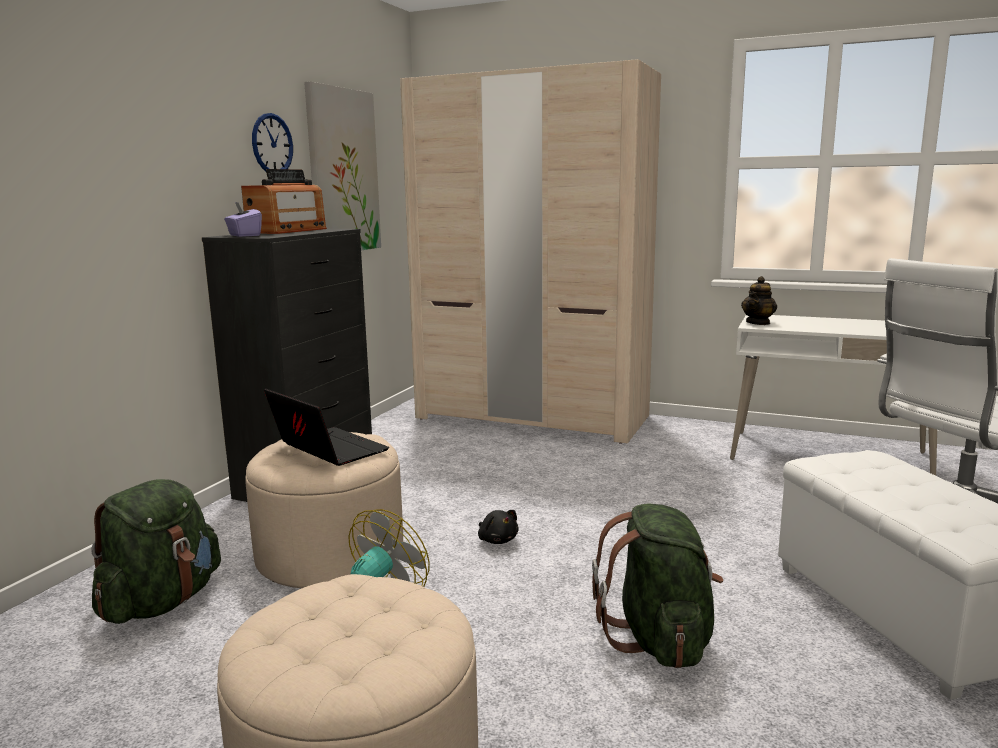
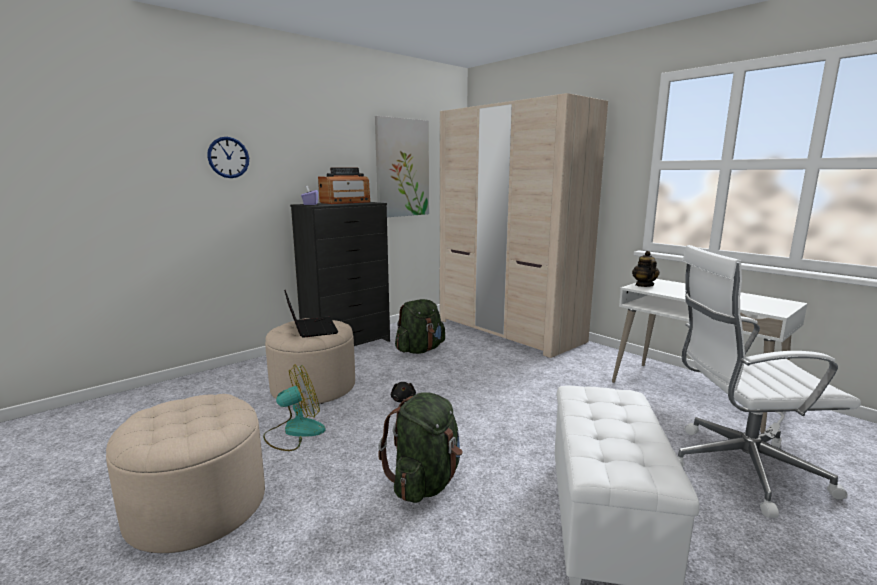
camera: 25 degrees right, 0 degrees up
(162, 602) = (219, 393): green backpack -> green backpack (420, 350)
(272, 144) = (347, 153): wall clock -> wall clock (228, 157)
(758, 323) = (644, 285): teapot -> teapot turned 120 degrees clockwise

